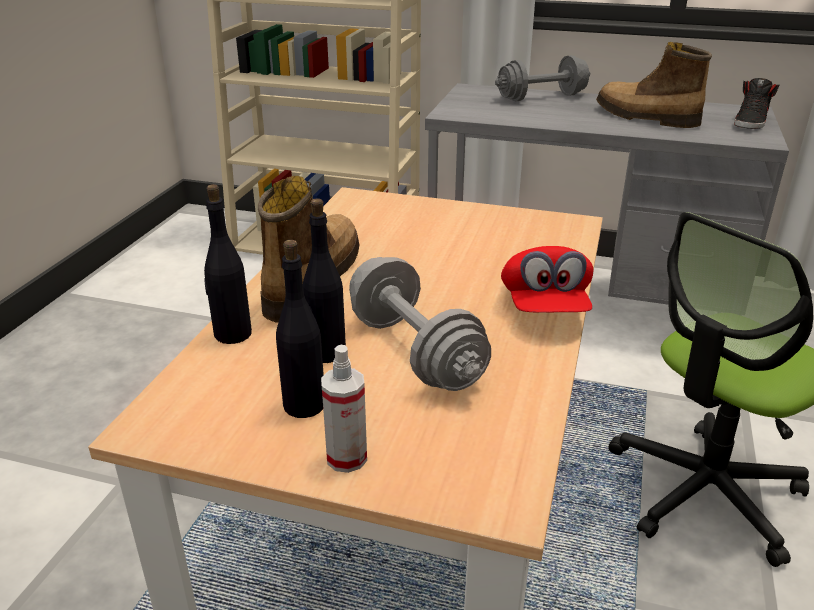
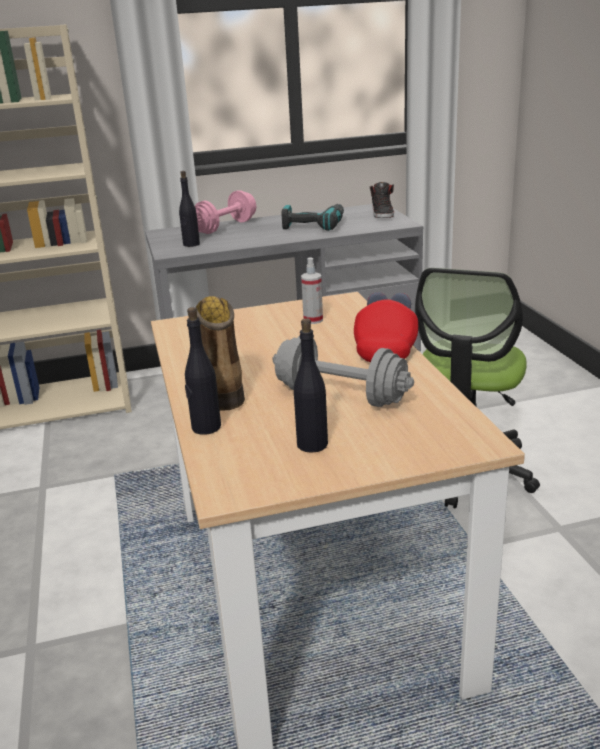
camera: 30 degrees left, 5 degrees down
(326, 353) = (286, 415): black bottle -> black bottle (191, 244)
(346, 458) = (375, 458): spray bottle -> spray bottle (313, 320)
(541, 97) = (225, 227): grey dumbbell -> pink dumbbell
(544, 307) = (386, 348): red cap -> red cap turned 135 degrees counterclockwise
(645, 117) = (314, 225): boot -> power drill

